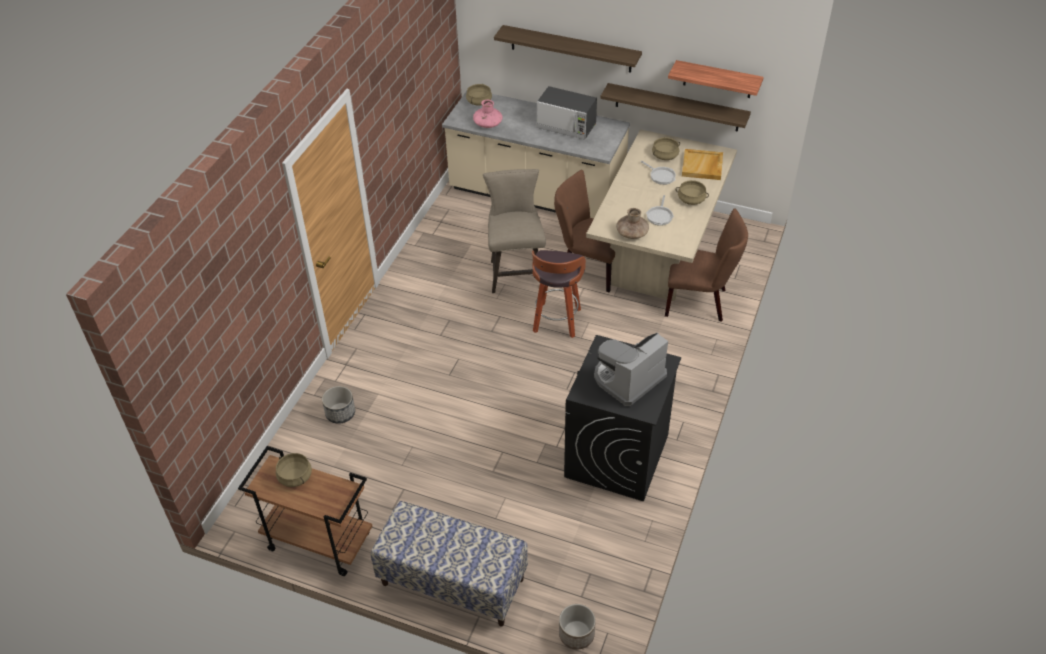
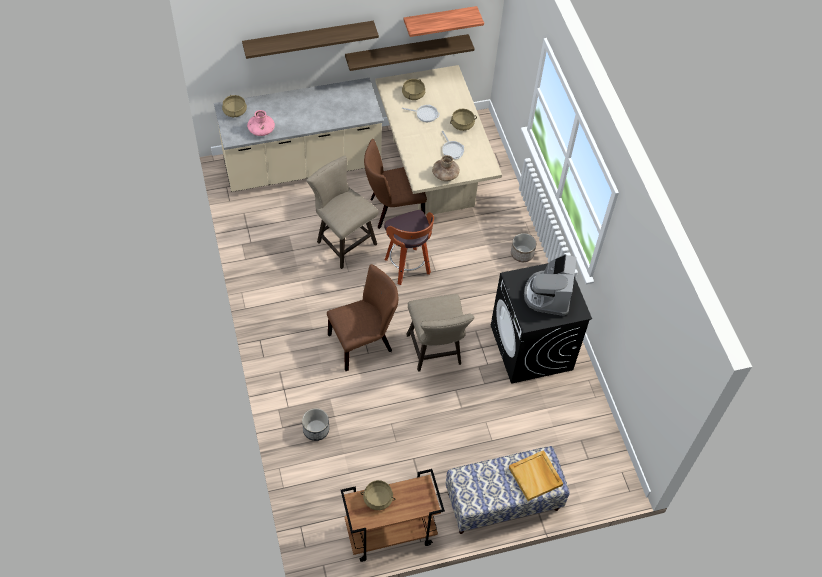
camera: 40 degrees left, 10 degrees up
(513, 409) = (435, 353): none -> beige stool
(566, 126) = (325, 103): microwave -> none
(576, 634) = (605, 485): planter -> planter (522, 254)
(700, 302) = (492, 198): brown chair -> brown chair (364, 342)
(702, 166) = (447, 91): beige tray -> beige tray (536, 476)

